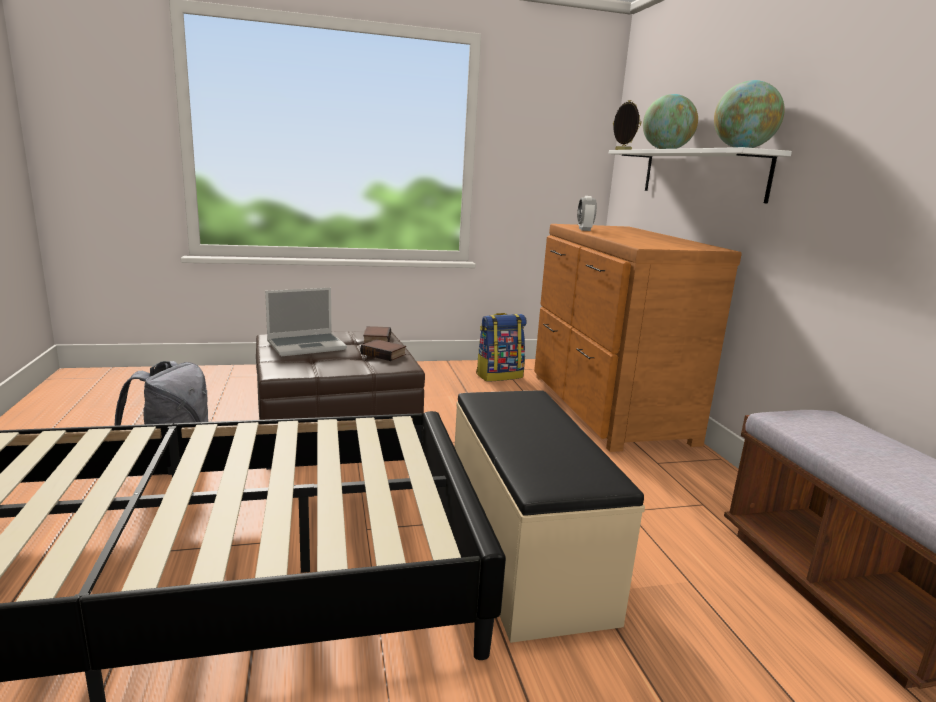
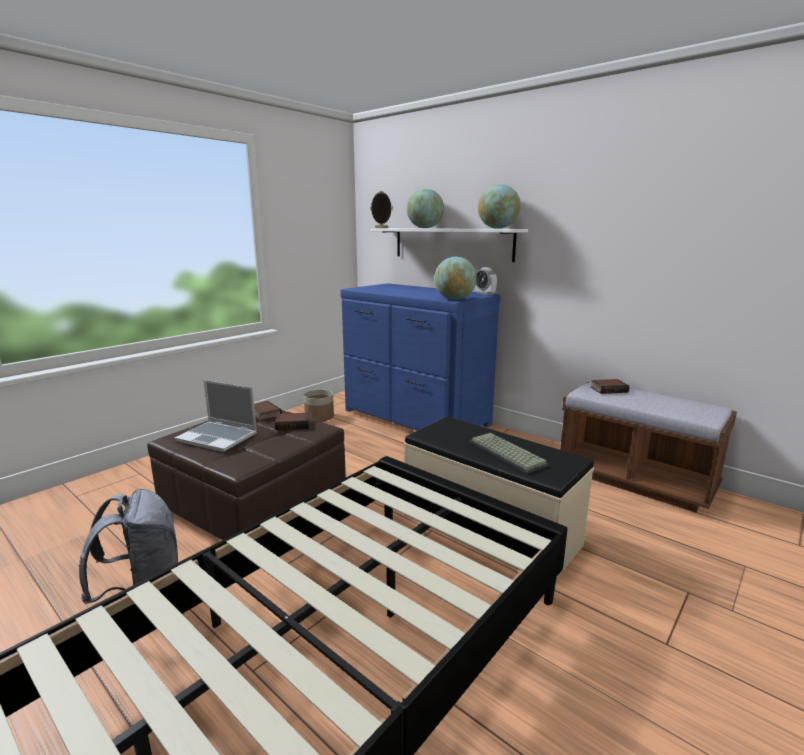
camera: 35 degrees left, 0 degrees up
(307, 345) = (218, 437): laptop -> laptop turned 90 degrees clockwise
(499, 375) = (319, 417): backpack -> planter
(533, 444) = (505, 453): none -> keyboard
(584, 229) = (379, 291): alarm clock -> alarm clock (485, 294)
(606, 408) = (414, 418): brown dresser -> blue dresser
(648, 246) = (455, 299): none -> globe
(835, 425) = (608, 389): none -> book

